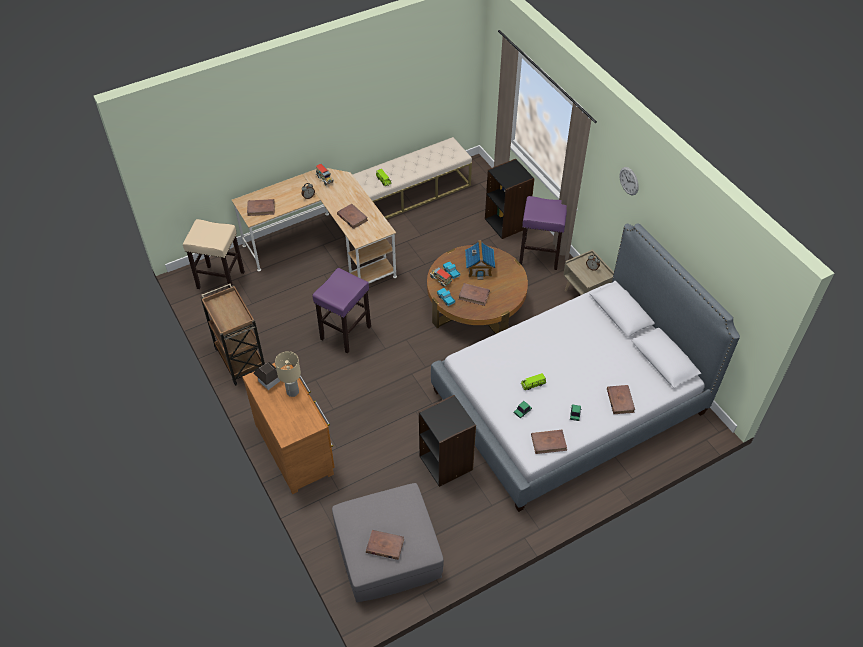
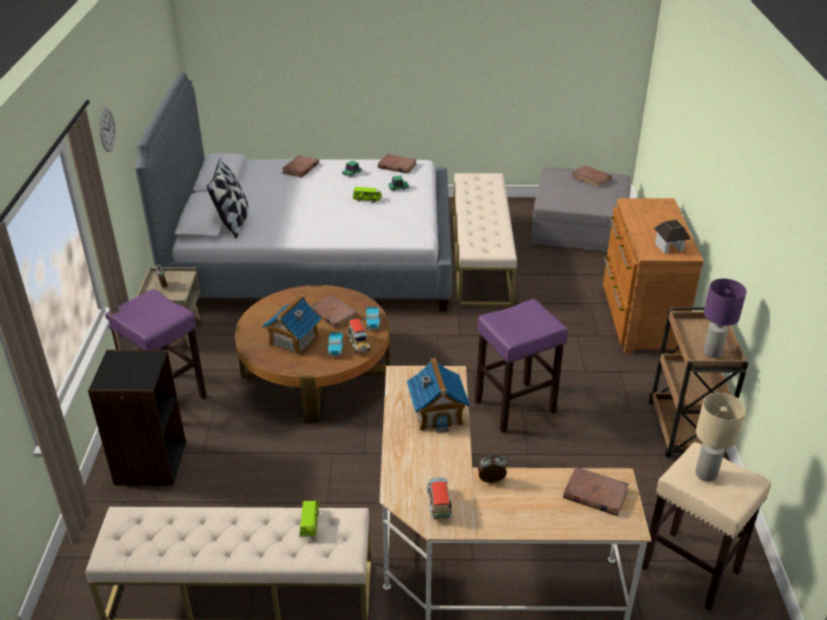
camera: 150 degrees left, 15 degrees down
(223, 305) = (711, 352): none -> purple table lamp
(293, 392) = (644, 230): beige table lamp -> beige table lamp (706, 473)
(352, 217) = (437, 413): brown book -> toy house
(446, 462) = (480, 258): black bookcase -> beige bench
(598, 316) = (233, 222): none -> pillow

